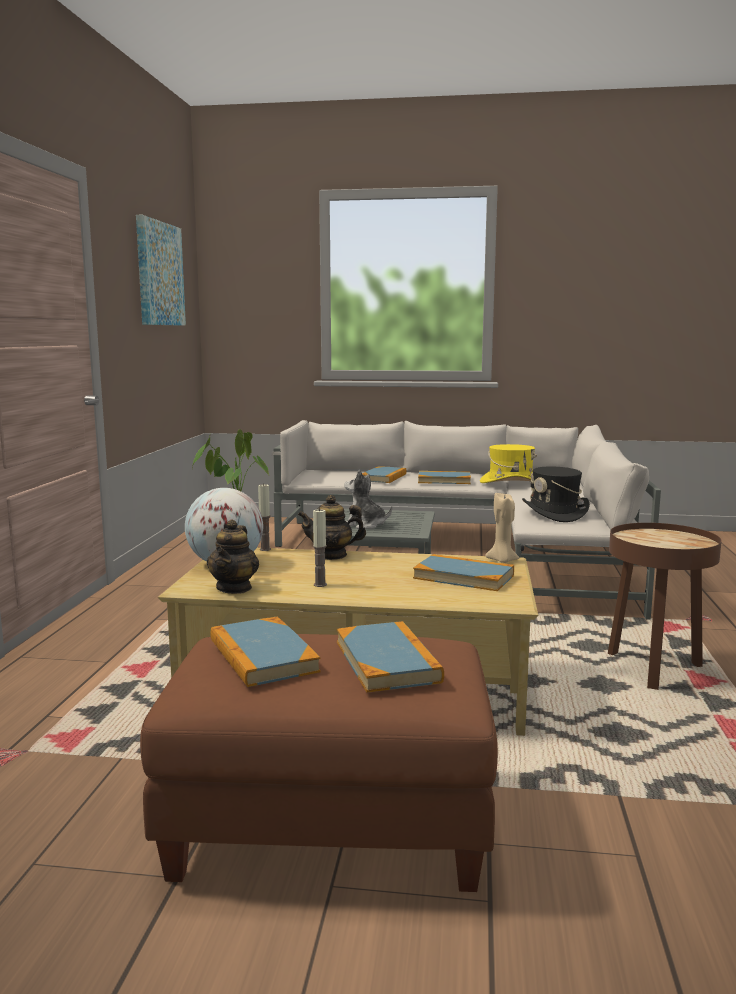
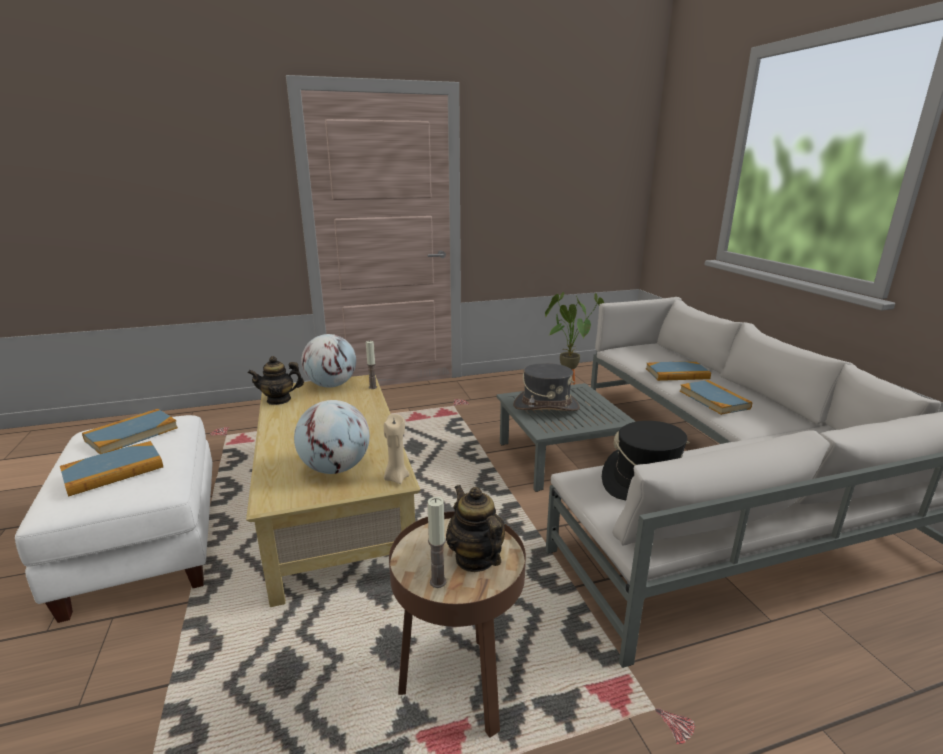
camera: 65 degrees right, 10 degrees up
(159, 274) = (571, 154): picture -> none
(320, 584) = (295, 421): candle -> candle (438, 582)
(327, 824) = (145, 544): brown ottoman -> white ottoman
(332, 555) = (370, 409): teapot -> teapot (475, 558)
(365, 525) = (546, 406): plush toy -> grey hat
(463, 577) = (336, 468): book -> globe
(510, 482) = (771, 433): yellow hat -> none

